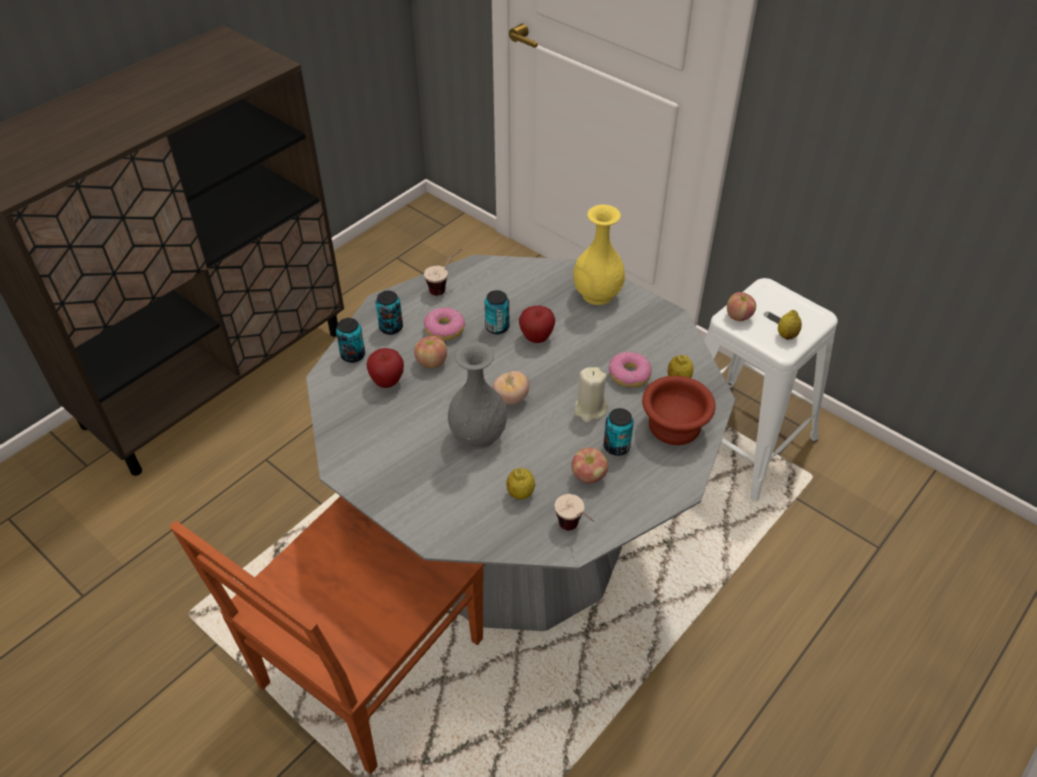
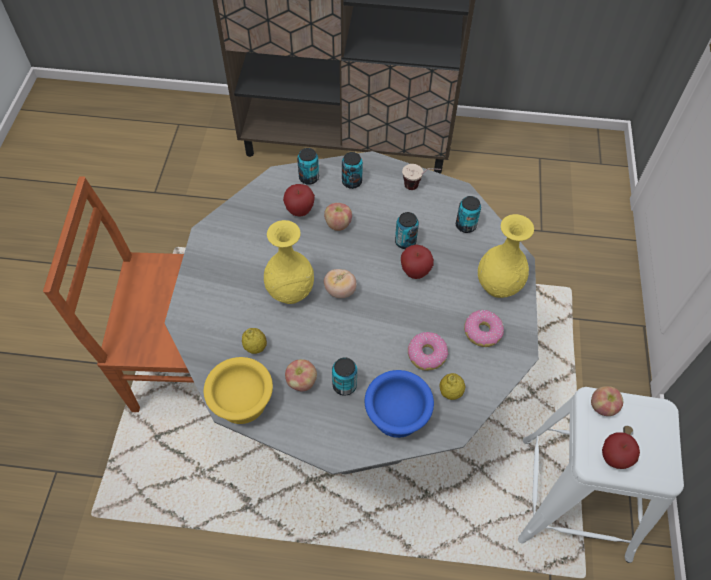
camera: 55 degrees right, 10 degrees up
(445, 329) = (376, 212): donut -> donut (482, 332)
(479, 435) = (290, 292): grey vase -> yellow vase
(517, 281) = (465, 225): none -> can
(575, 531) = (244, 401): cup -> yellow bowl
(590, 410) = (368, 347): beige candle -> none
(673, 424) = (398, 413): brown bowl -> blue bowl
(787, 336) = (613, 458): lemon -> apple

